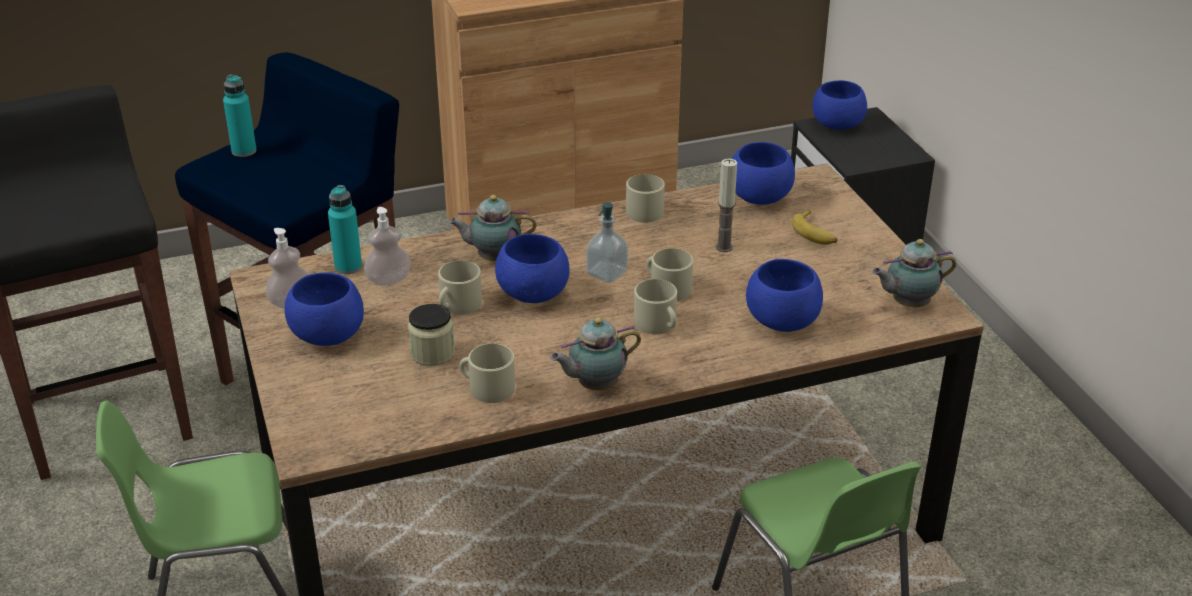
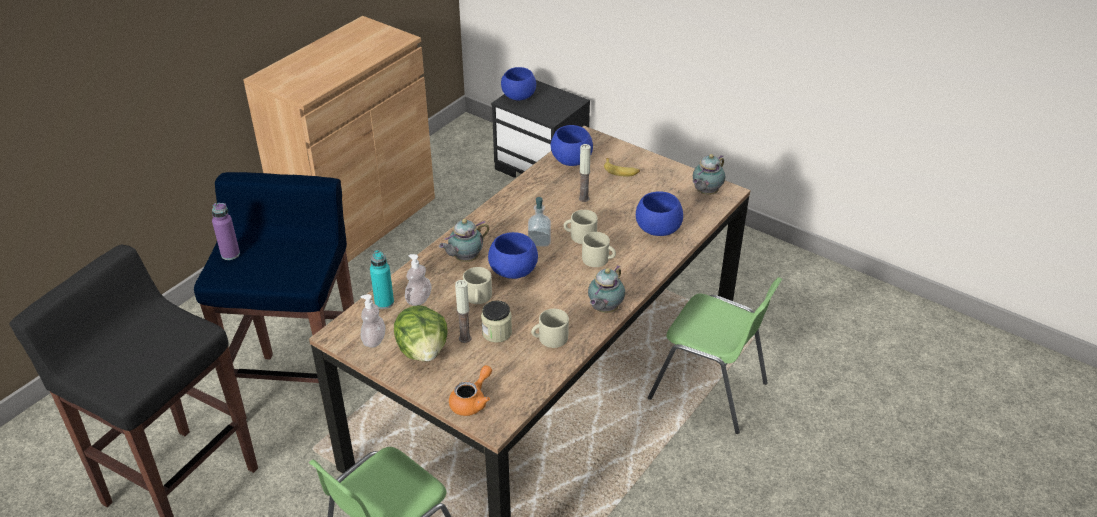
camera: 35 degrees left, 5 degrees up
(244, 151) = (230, 254): turquoise bottle -> purple bottle
(314, 414) = (472, 401): none -> orange teapot
(328, 335) = (423, 351): blue bowl -> lettuce
(389, 343) = (465, 338): none -> candle
(645, 210) = (518, 193): beige mug -> none

